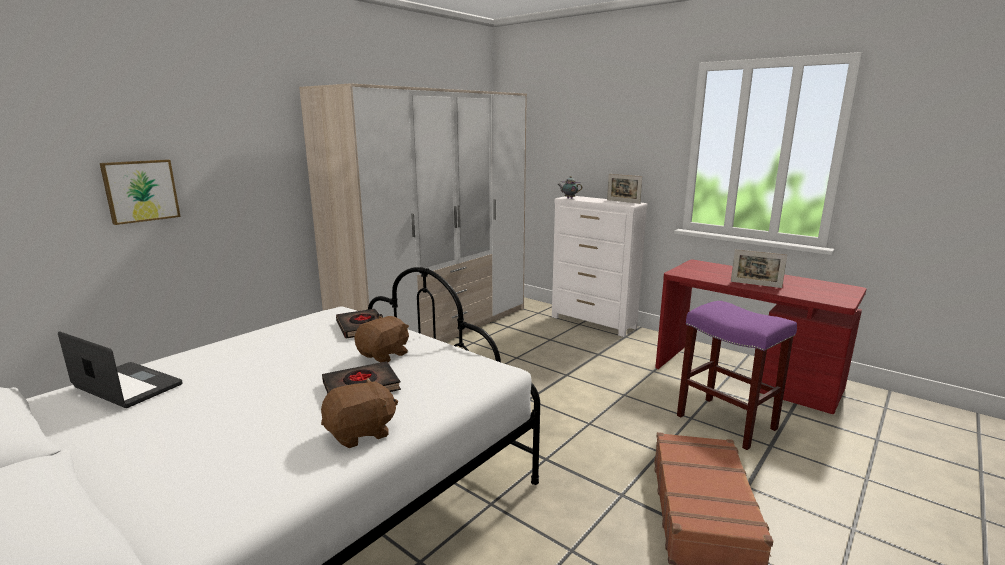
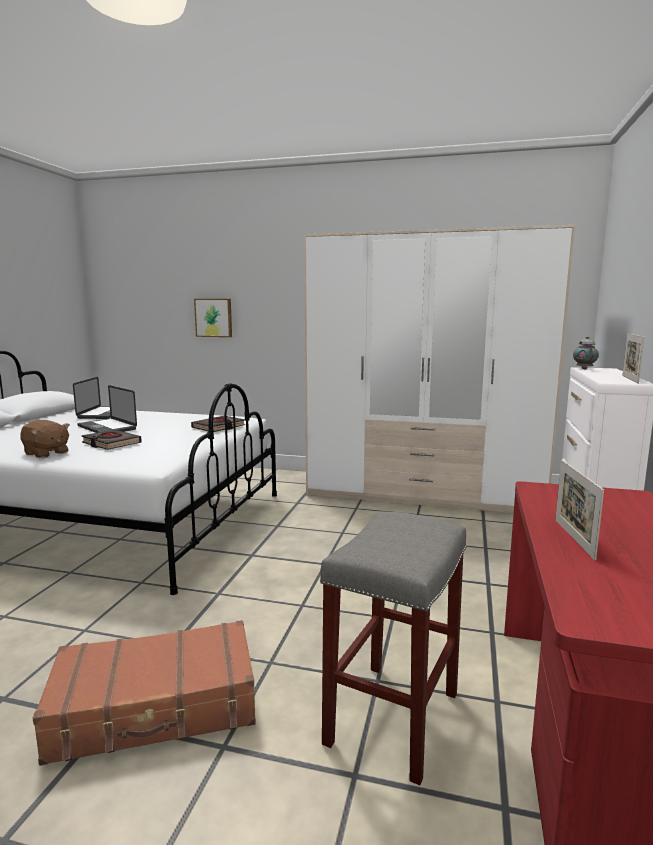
camera: 65 degrees right, 5 degrees down
(252, 387) = (107, 428): none -> laptop
(384, 355) = (169, 439): brown plush toy -> none
(724, 422) = (393, 716): purple stool -> grey stool

